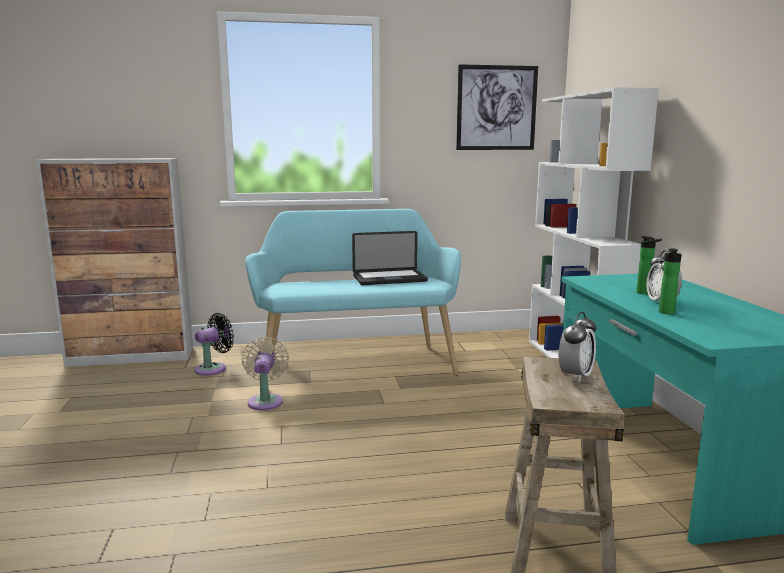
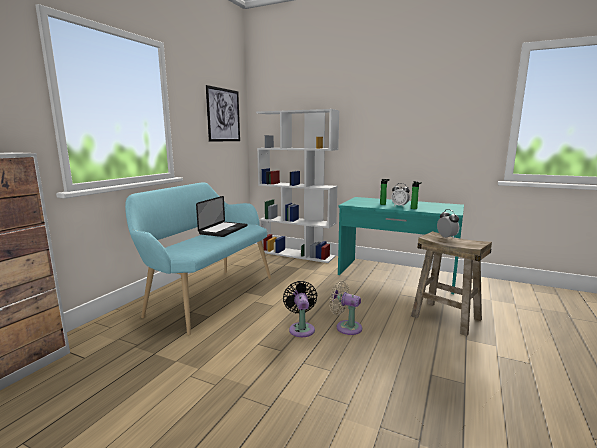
camera: 55 degrees left, 0 degrees up
(214, 368) = (115, 345): black fan -> black fan (301, 328)
(266, 401) = (212, 339): beige fan -> beige fan (346, 327)

